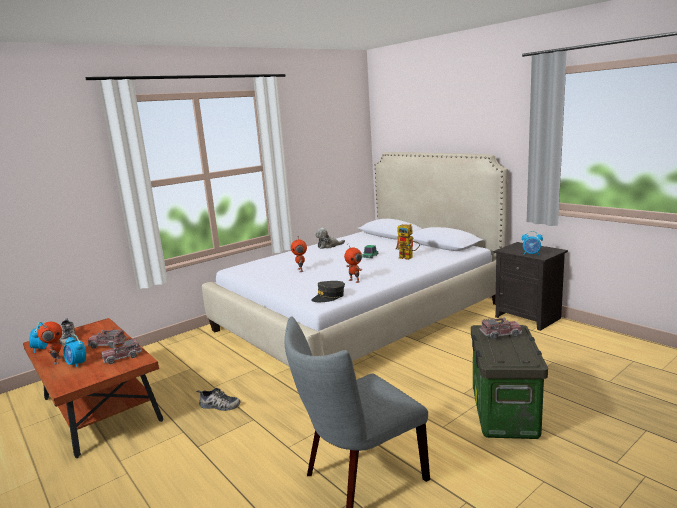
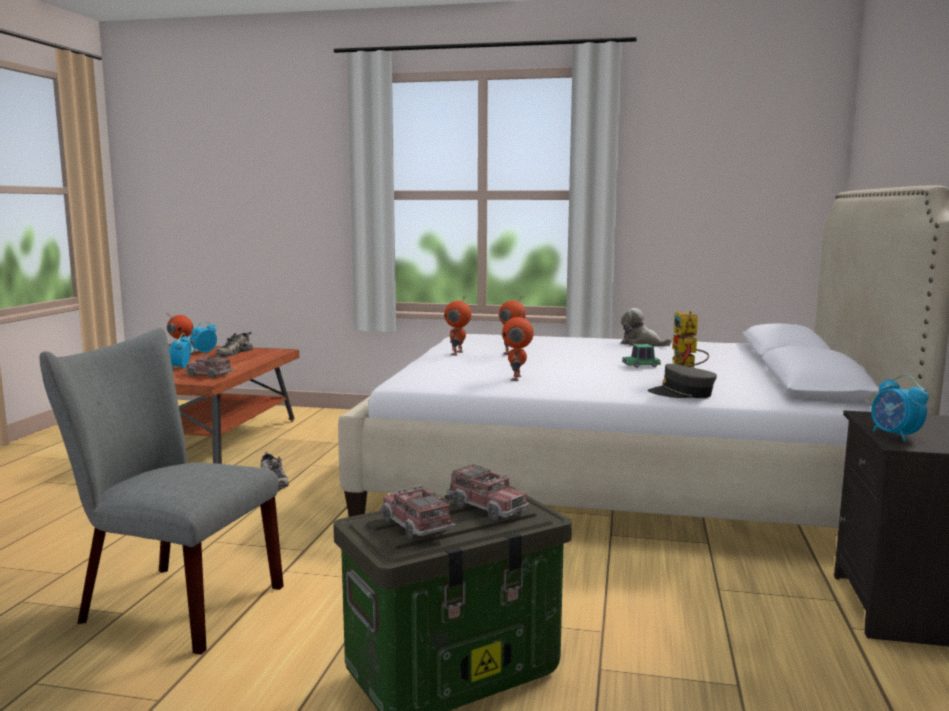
camera: 50 degrees right, 5 degrees down
(107, 344) = (233, 364): toy truck -> toy truck (416, 526)
(278, 280) = (458, 353): none -> toy robot
(329, 297) = (431, 380): grey cap -> grey cap (682, 394)

